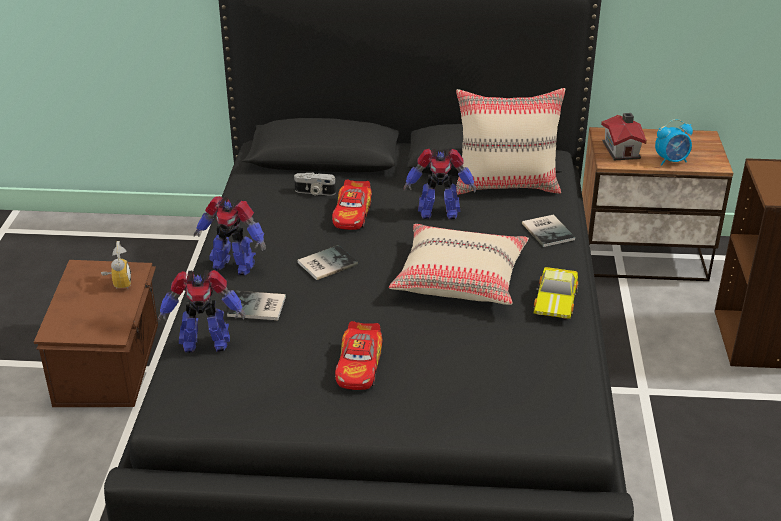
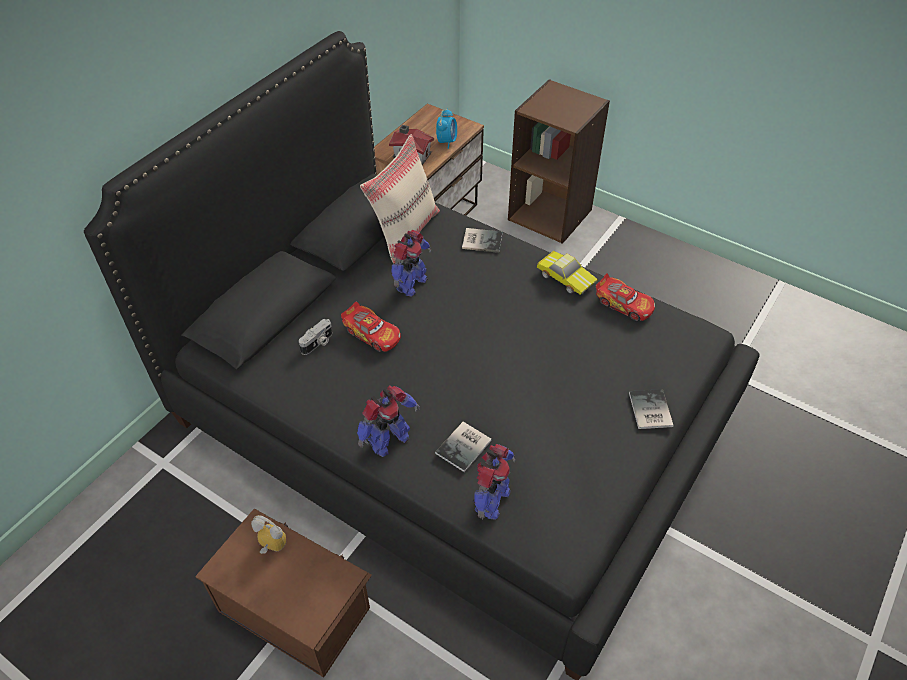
camera: 60 degrees left, 15 degrees up
(325, 263) = (431, 379): book -> book (649, 411)
(359, 366) = (577, 414): toy car -> toy car (624, 304)
(460, 278) = (505, 312): beige pillow -> none

